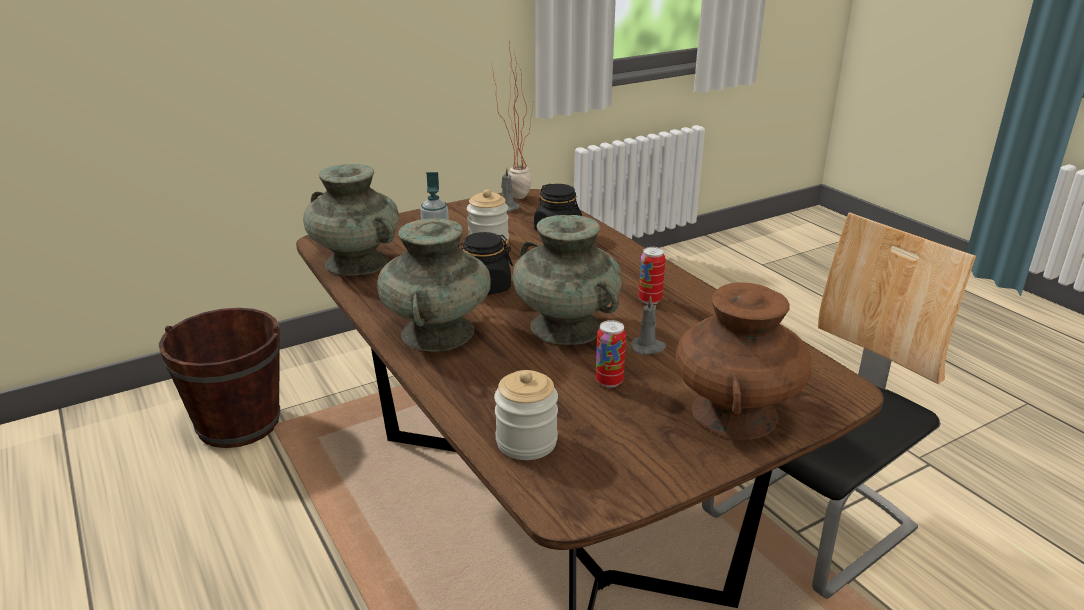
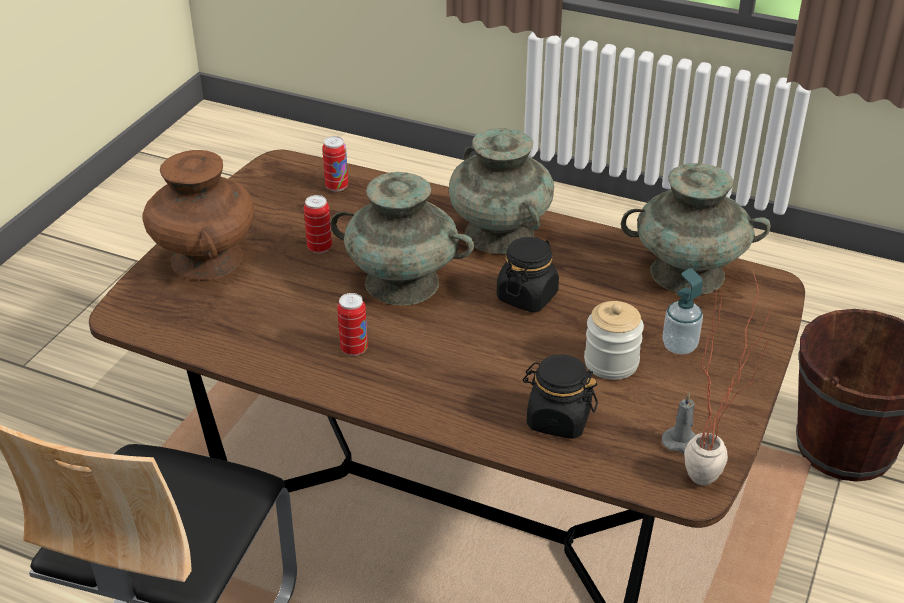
camera: 145 degrees right, 10 degrees up
(526, 442) = (337, 186): jar -> can
(648, 348) = (312, 291): grey candle -> none

